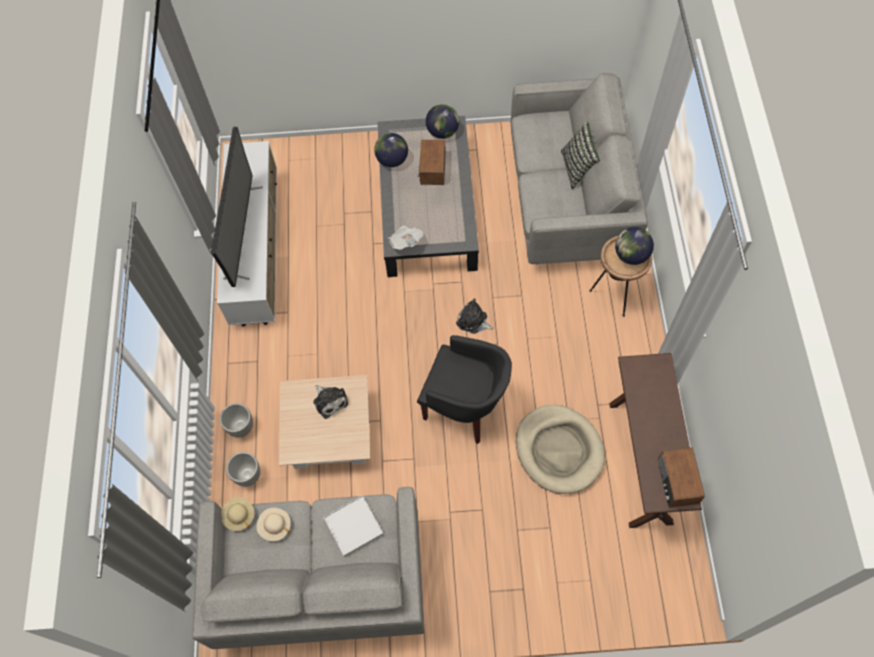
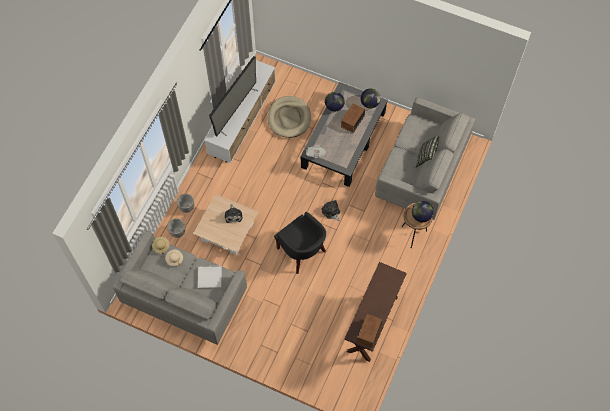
camera: 25 degrees right, 0 degrees up
(559, 450) = (335, 297): beige dog bed -> beige dog bed (289, 118)

